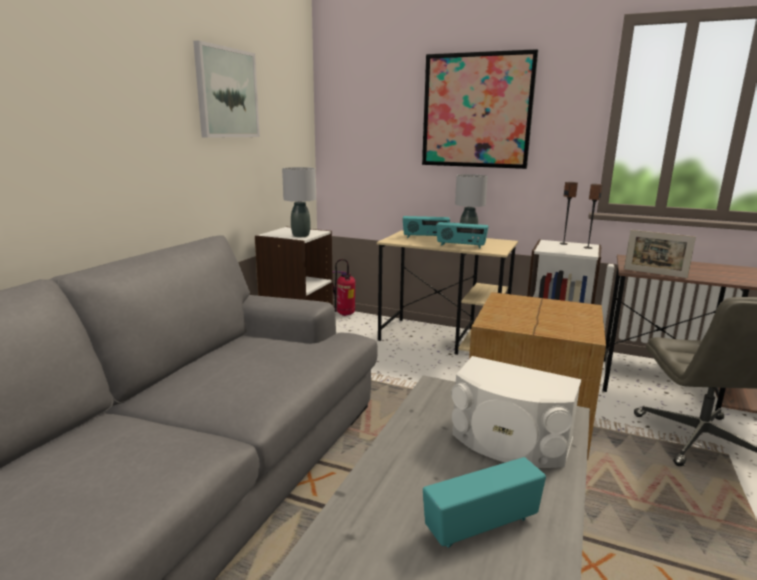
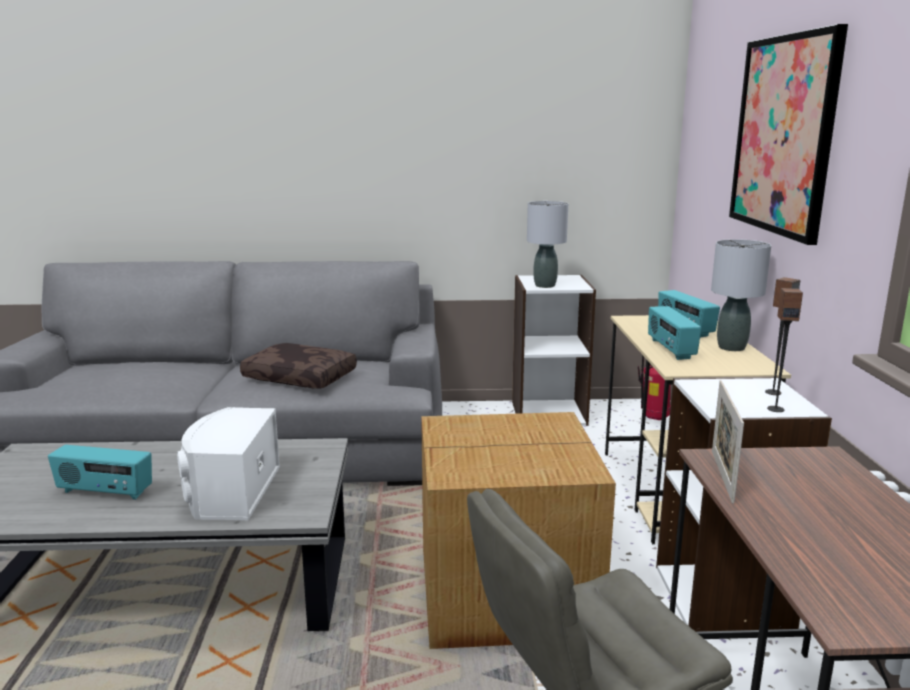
camera: 65 degrees right, 0 degrees up
(226, 93) = (490, 115): picture -> none
(268, 366) = (301, 377): none -> brown pillow
(480, 524) = (104, 492): radio -> radio turned 150 degrees clockwise

